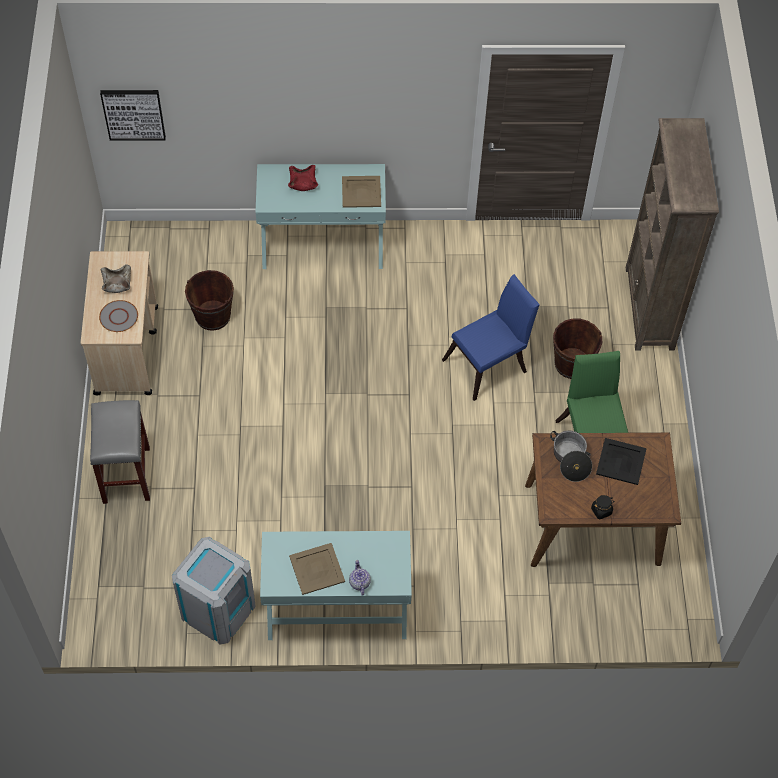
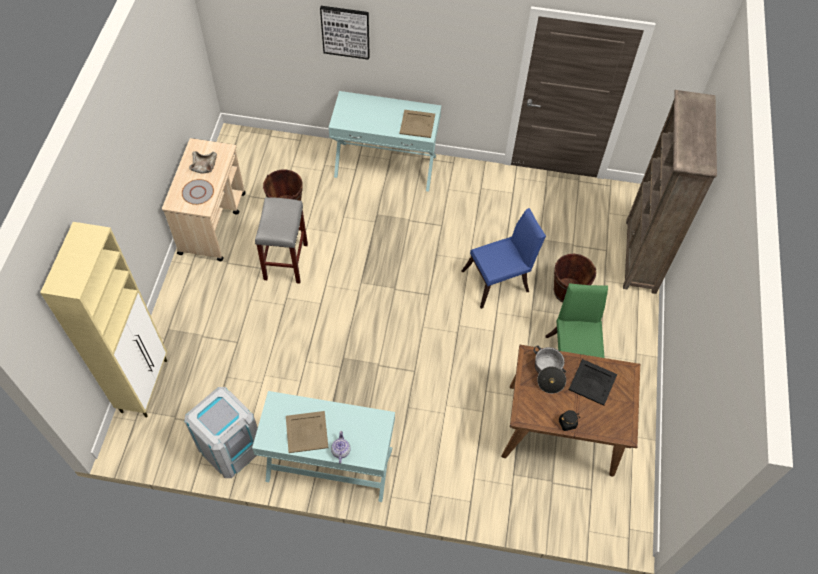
camera: 10 degrees right, 0 degrees up
(97, 556) = (145, 385): none -> beige cabinet
(126, 474) = (185, 321): grey stool -> grey stool (285, 261)
(133, 113) = (241, 31): picture -> picture (345, 31)
(303, 183) = (372, 110): red bowl -> none

